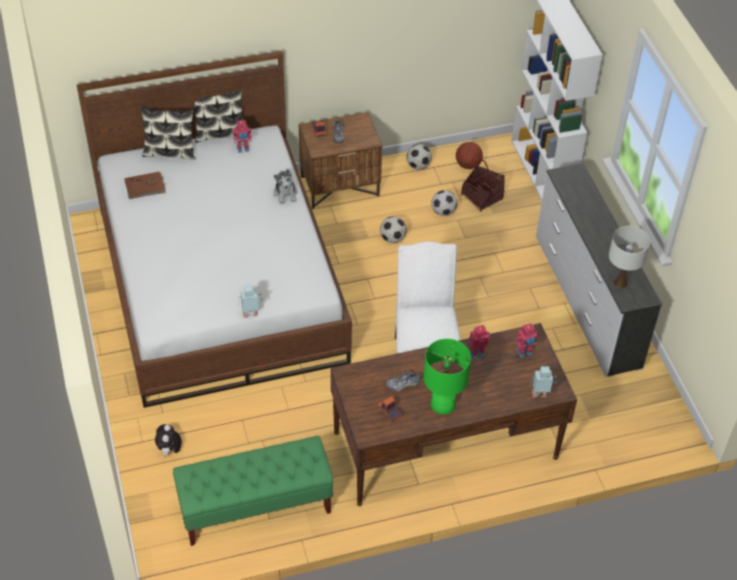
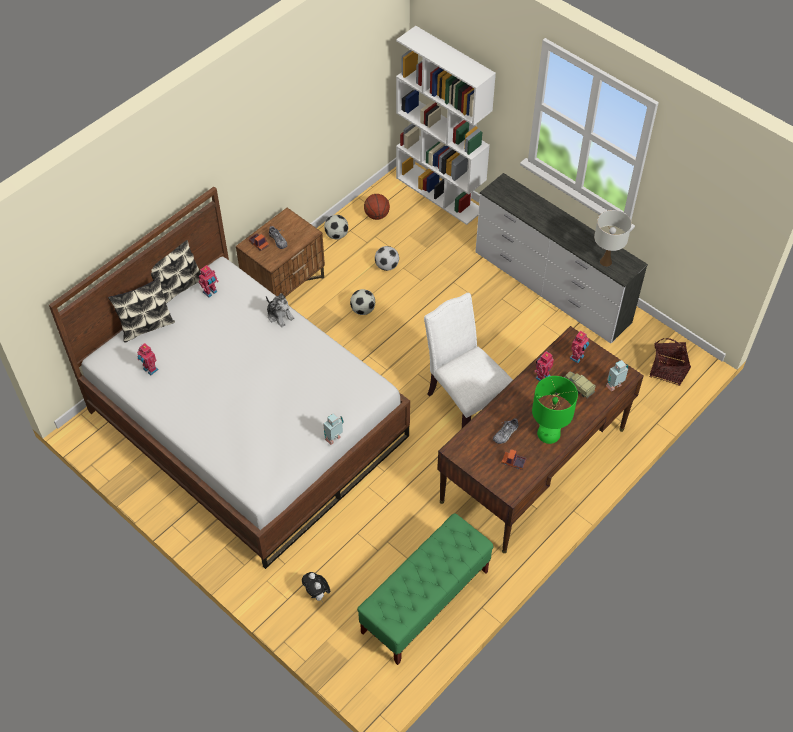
camera: 30 degrees left, 5 degrees up
(145, 187) = (150, 370): brown book -> toy robot
(481, 197) = (408, 239): basket -> basket (667, 370)
(504, 378) = (578, 386): none -> toy truck

